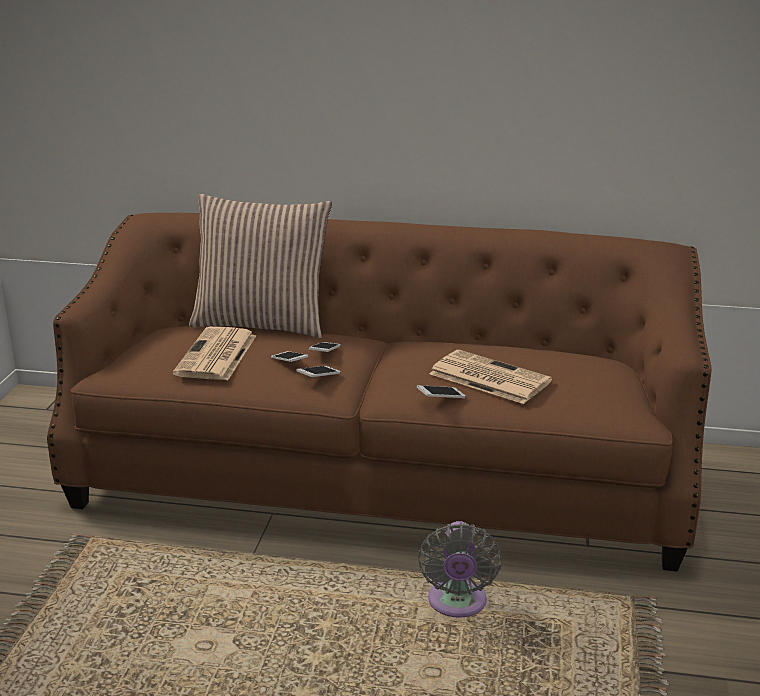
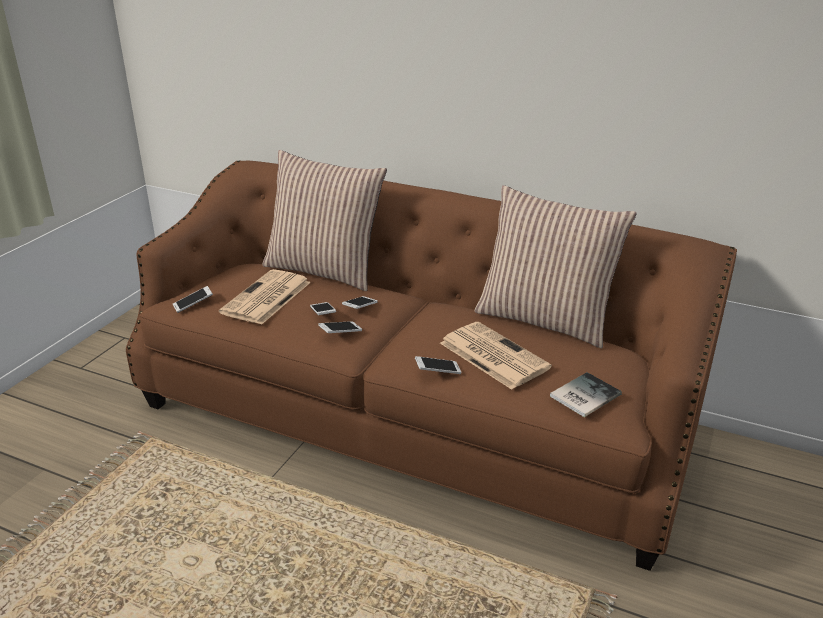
camera: 15 degrees right, 5 degrees up
(133, 372) = (193, 304): none -> phone
(457, 604) = (424, 564): grey fan -> none
(520, 342) = (545, 319): none -> pillow
(593, 400) = (582, 395): none -> book

